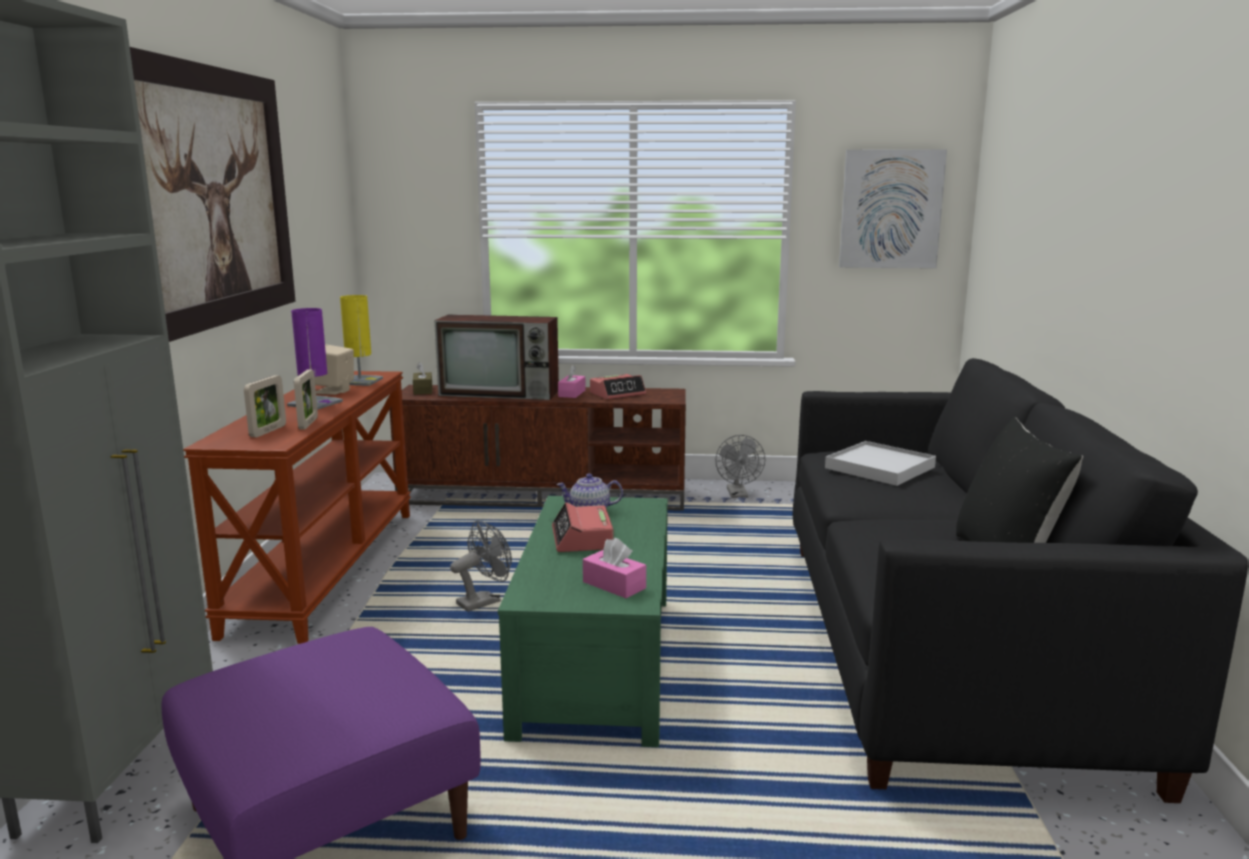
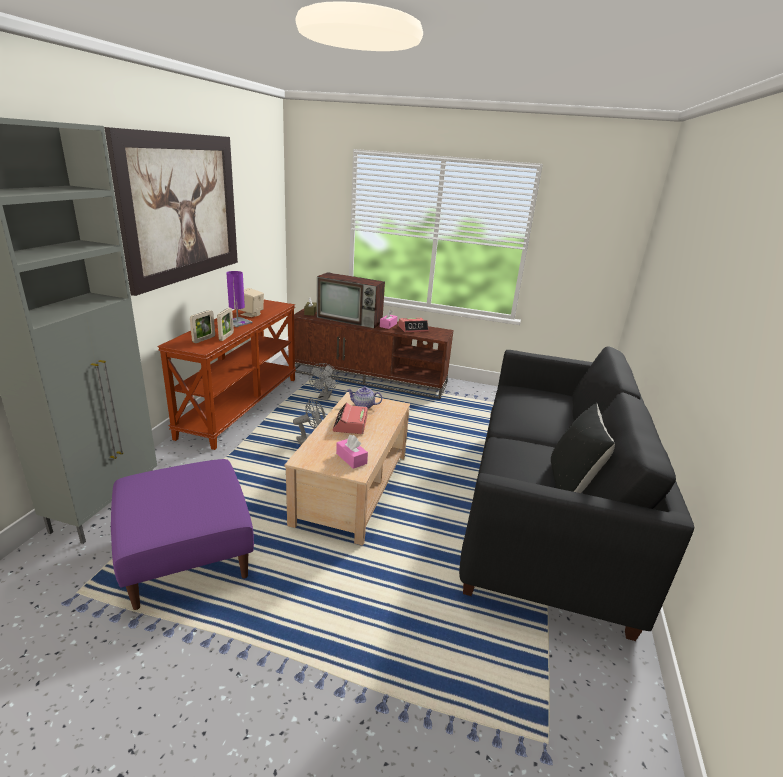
camera: 10 degrees right, 10 degrees up
(360, 381) = (269, 309): yellow table lamp -> none
(598, 664) = (353, 488): green coffee table -> beige coffee table
(738, 495) = (475, 393): grey fan -> grey fan (324, 397)
(879, 468) = (534, 404): white tray -> none
(890, 209) = (592, 238): picture -> none

